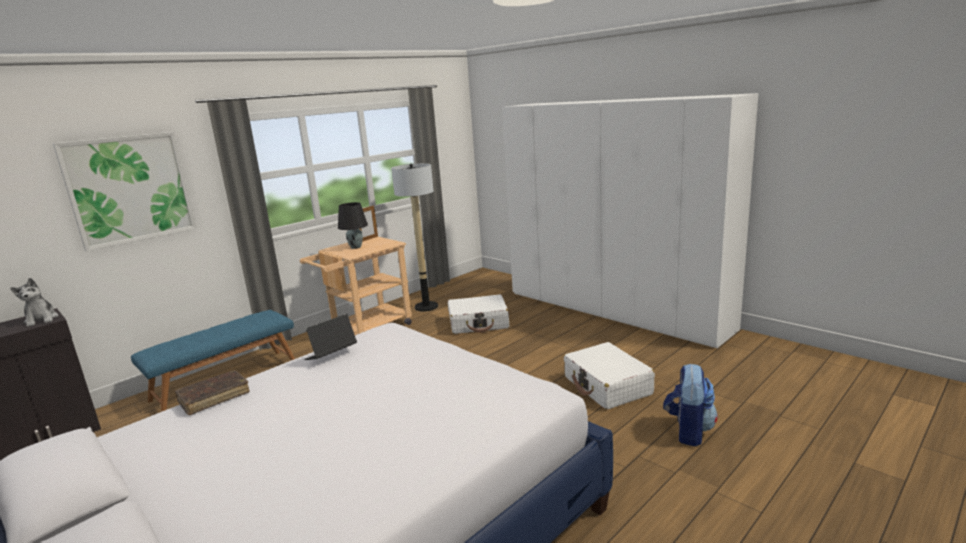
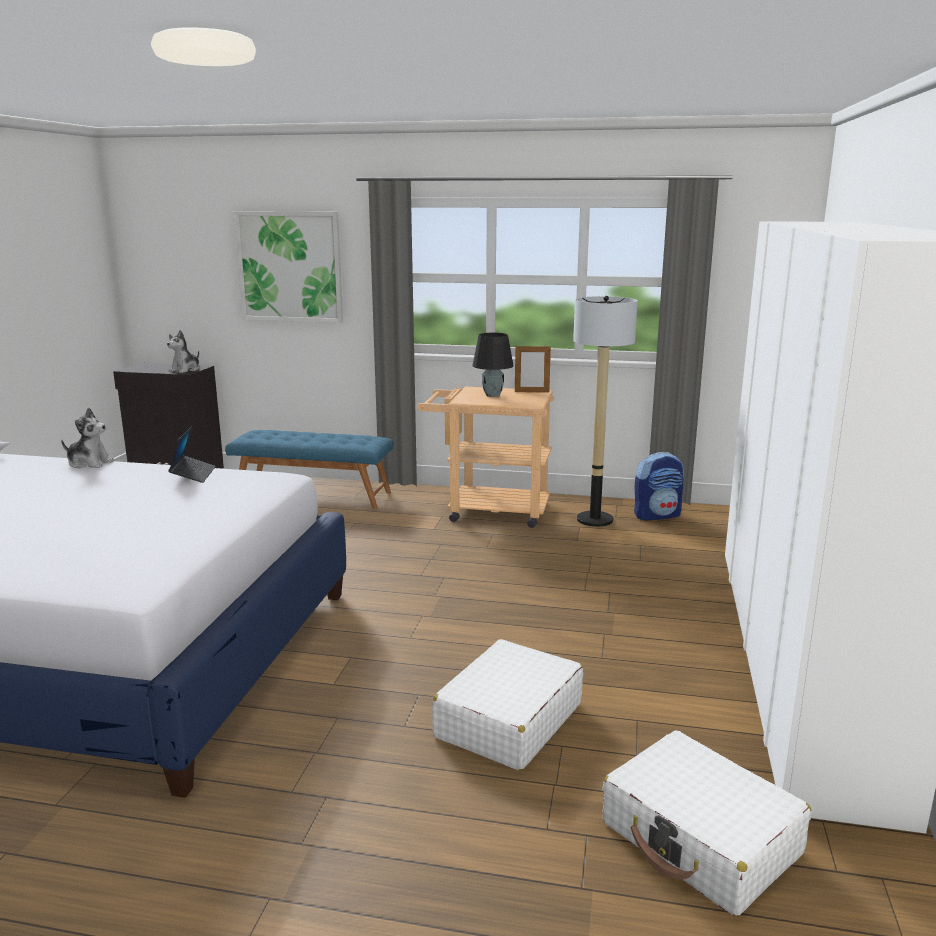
camera: 55 degrees right, 0 degrees up
(214, 397) = (89, 463): brown book -> plush toy
(331, 355) = (193, 474): laptop -> laptop turned 75 degrees clockwise
(478, 323) = (591, 566): white suitcase -> white suitcase (701, 839)
(688, 431) = (429, 835): backpack -> backpack (657, 515)

